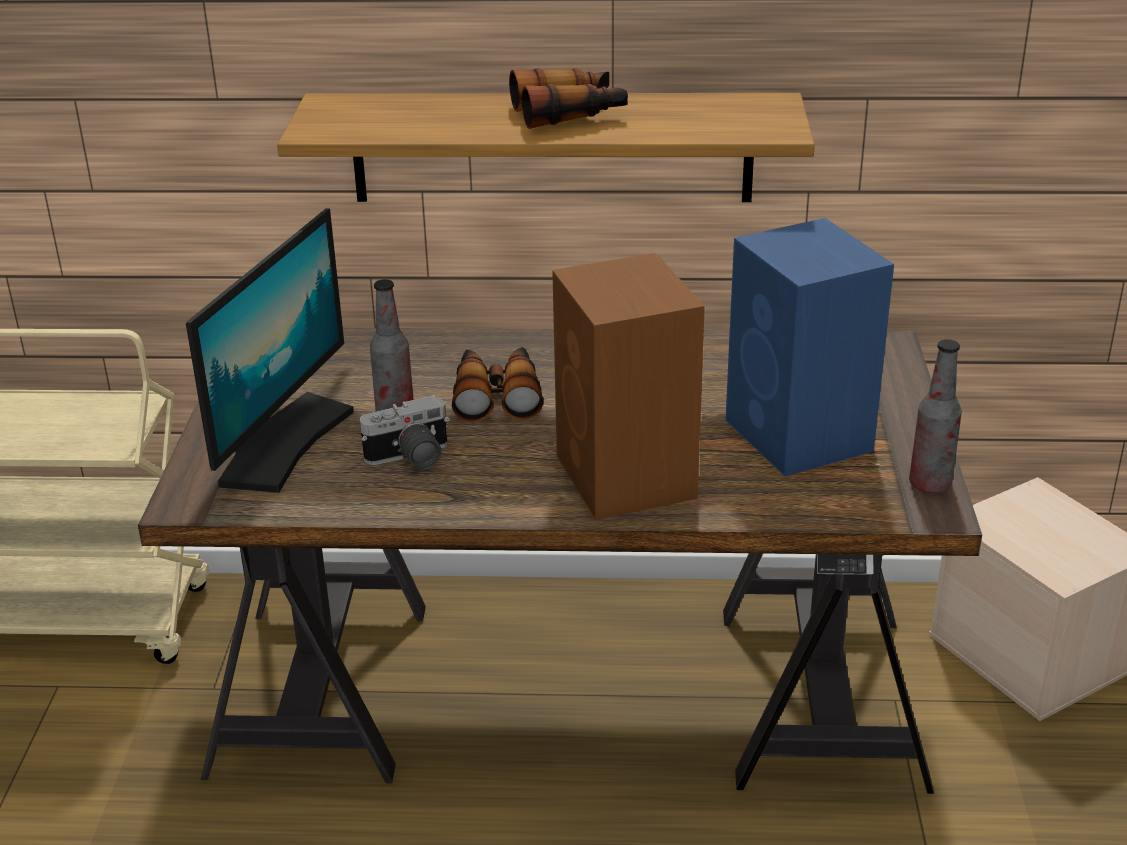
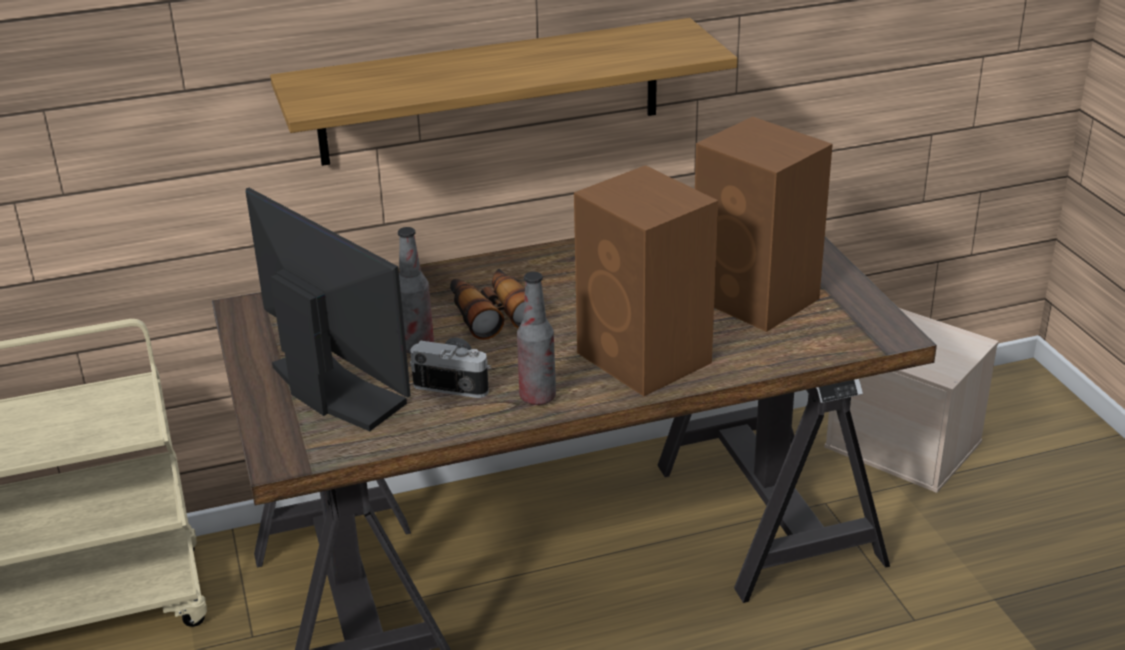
camera: 20 degrees left, 0 degrees up
(283, 444) = (334, 391): monitor -> monitor turned 45 degrees counterclockwise
(410, 459) = (456, 380): camera -> camera turned 120 degrees counterclockwise
(569, 113) = (521, 59): binoculars -> none
(800, 437) = (757, 299): blue speaker -> brown speaker
(929, 484) = (876, 315): bottle -> bottle (537, 397)

